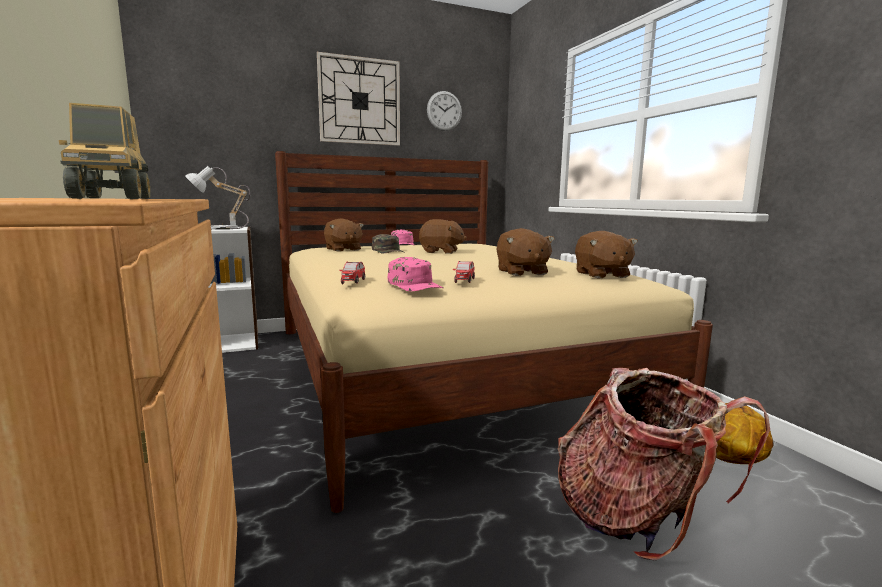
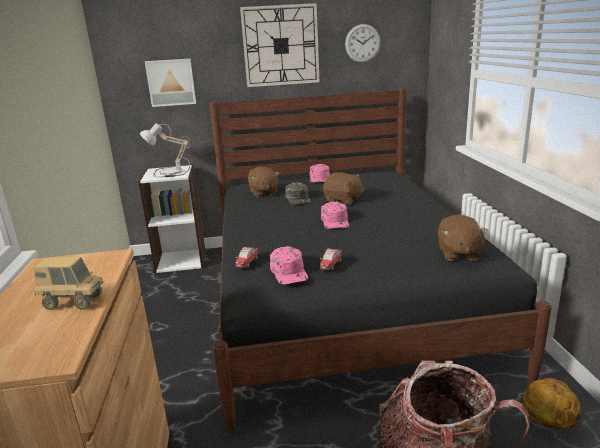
camera: 15 degrees right, 10 degrees up
(113, 198) = (73, 302): toy truck -> toy truck turned 75 degrees counterclockwise
(229, 125) = (171, 82): none -> picture
(441, 369) = (341, 300): beige bed -> black bed
(444, 260) = (335, 221): none -> pink cap
(521, 272) = (388, 248): brown plush toy -> none

